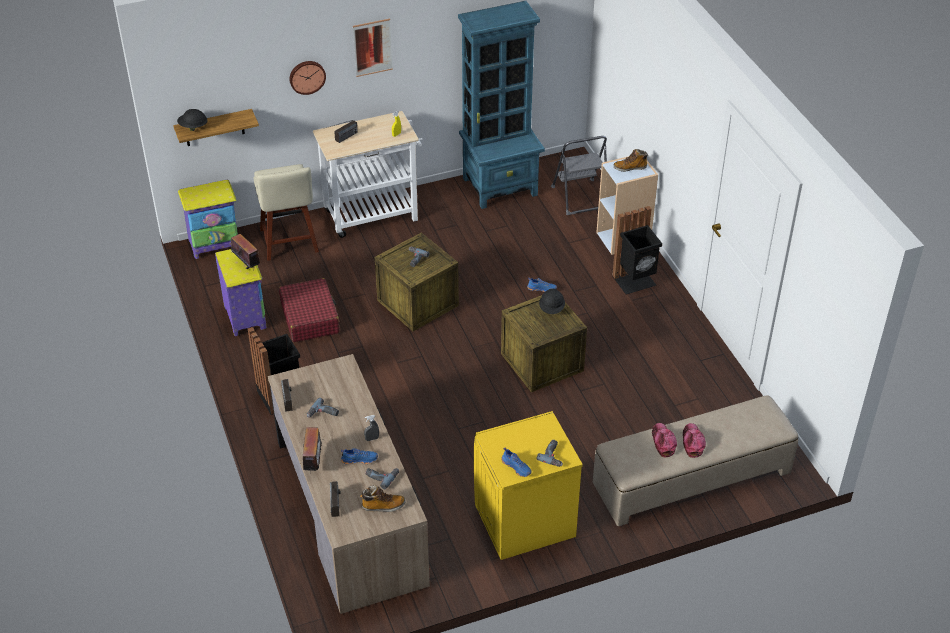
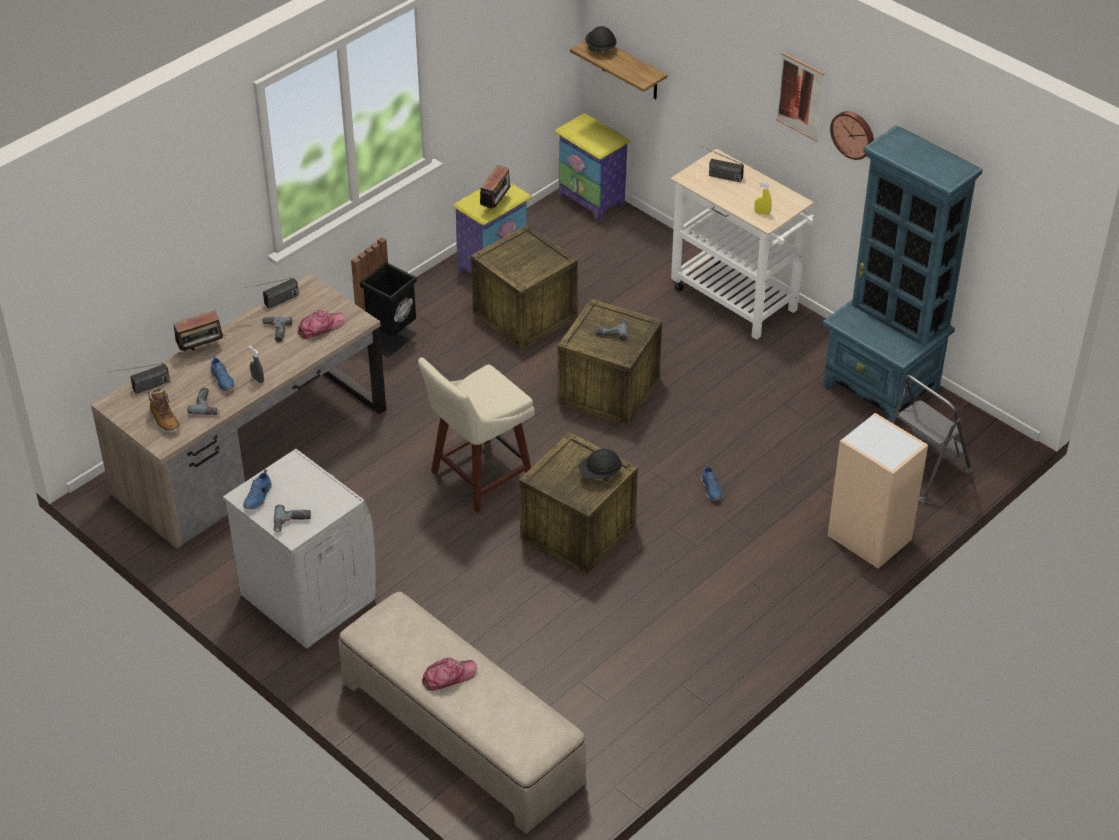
camera: 65 degrees right, 0 degrees up
(289, 243) = (637, 253): beige stool -> beige stool (478, 477)
(307, 76) = (727, 79): wall clock -> wall clock (853, 134)
(310, 317) = (525, 315): red suitcase -> crate
(524, 522) = (308, 597): yellow washing machine -> white washing machine
(630, 168) = (885, 442): boot -> none
(635, 281) = (790, 575): black trash can -> none
(663, 442) = (434, 648): cap -> cap (320, 327)

